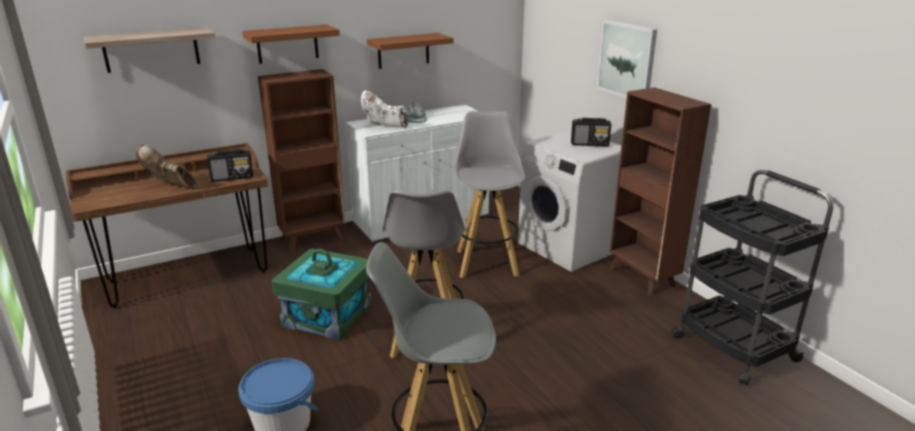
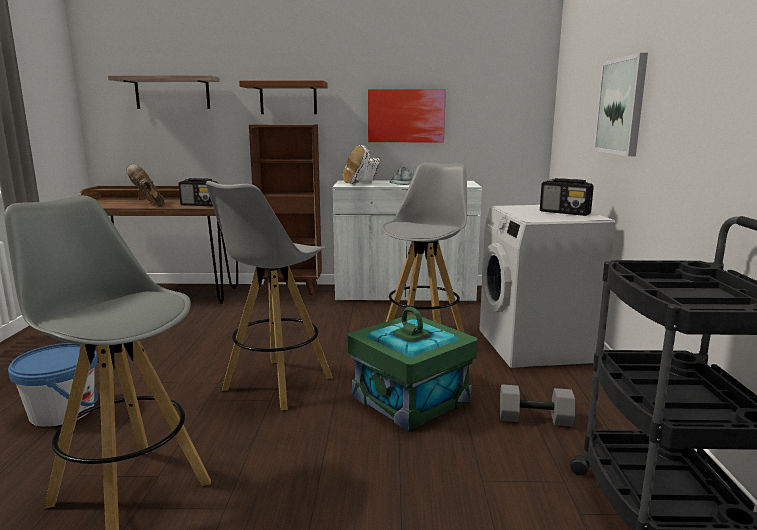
camera: 30 degrees right, 10 degrees down
(328, 315) = (221, 343): green storage box -> green storage box (411, 399)
(384, 127) = (362, 184): white boot -> white boot turned 105 degrees counterclockwise
(403, 50) = (406, 116): brown shelf -> picture
(622, 309) = (534, 419): none -> grey dumbbell
(642, 278) = (601, 396): brown bookcase -> none

